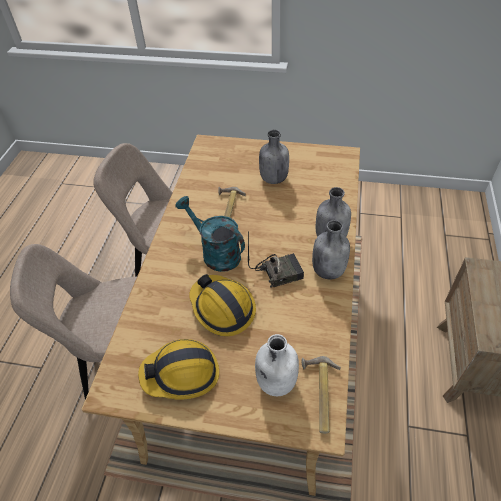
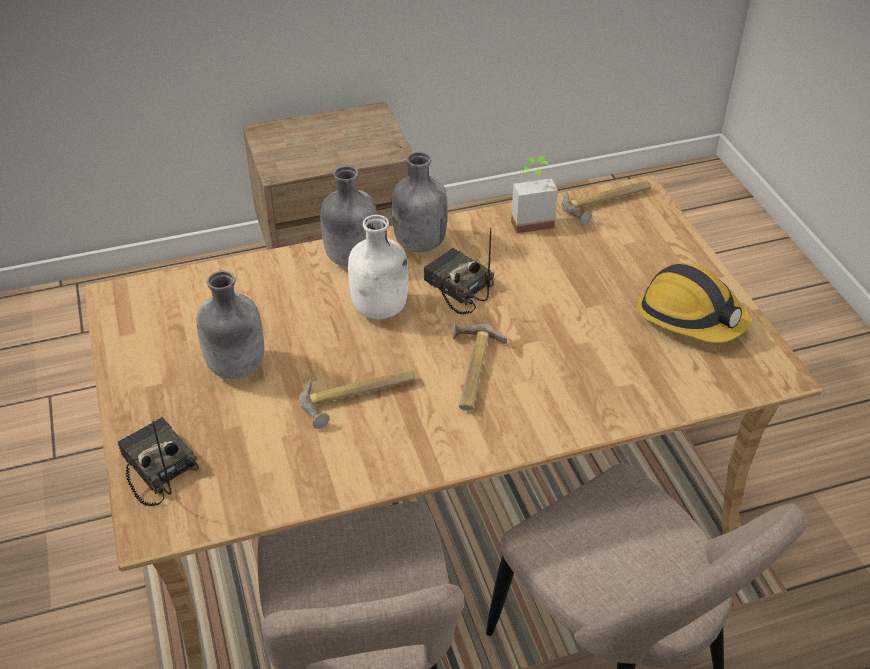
camera: 120 degrees left, 5 degrees down
(216, 253) = (470, 370): turquoise watering can -> hammer
(222, 308) = (566, 320): hard hat -> none
(233, 148) = (156, 468): none -> radio
(275, 382) = (624, 238): white bottle -> white bottle (381, 309)
(324, 336) = (530, 219): none -> potted plant

